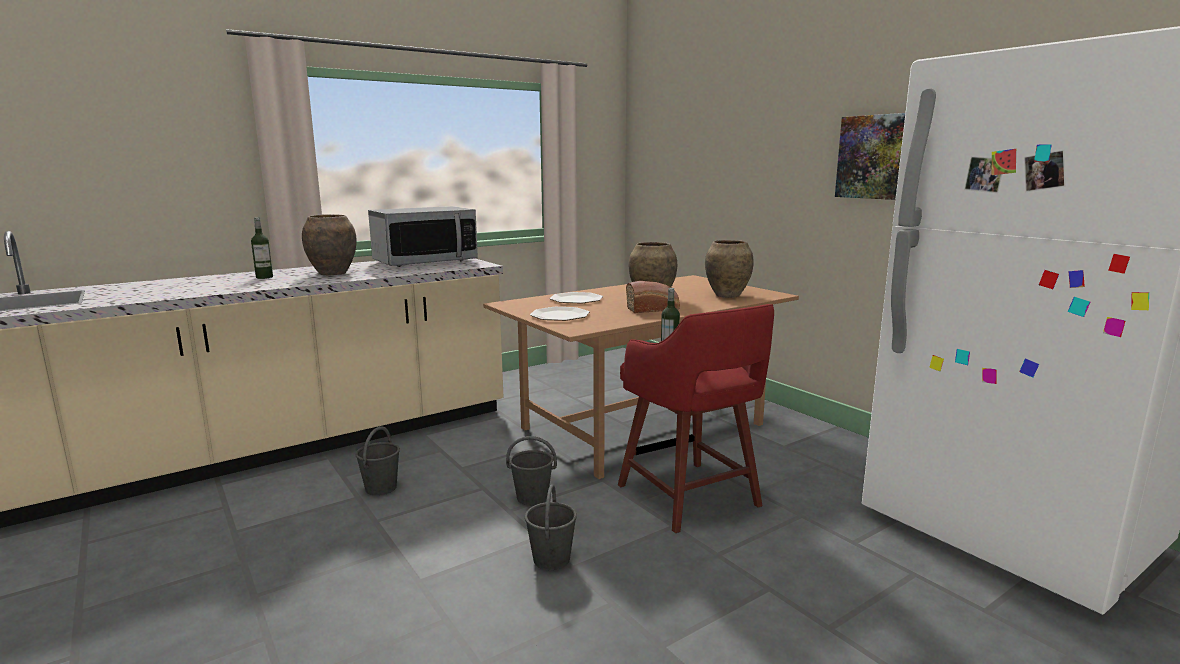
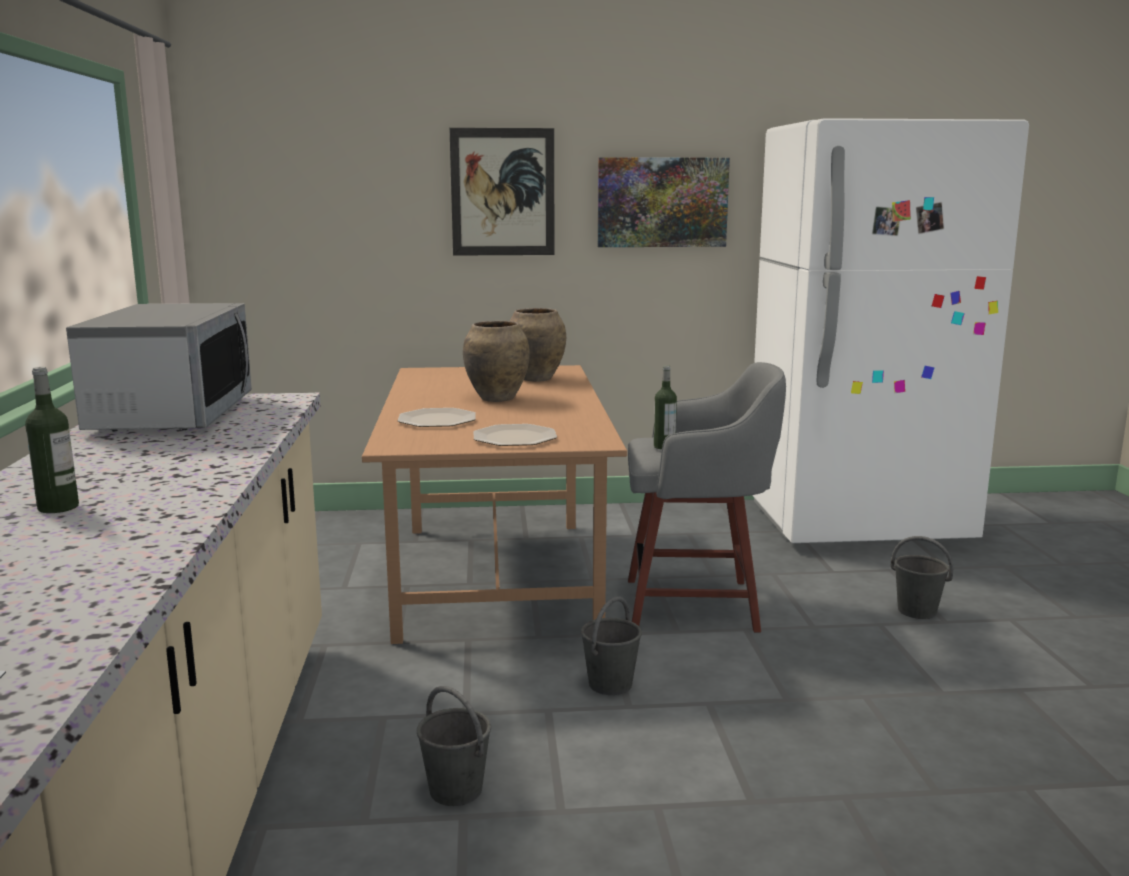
camera: 60 degrees left, 0 degrees up
(333, 273) = (151, 465): brown vase -> none
(551, 559) = (762, 706): grey bucket -> grey bucket (916, 611)
(653, 309) = (552, 406): bread -> none
(690, 498) = (696, 605): red stool -> grey stool
(776, 149) = (502, 192): none -> picture

